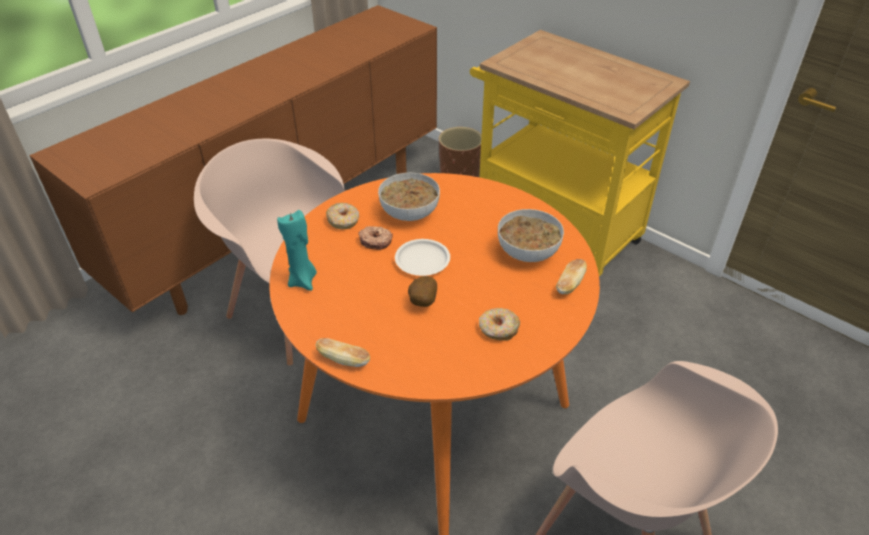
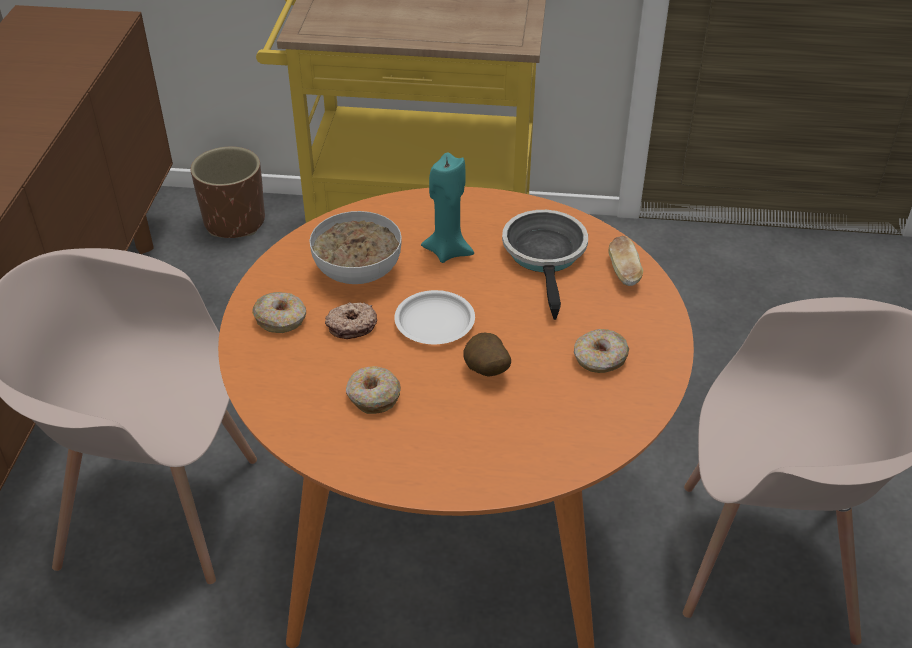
camera: 35 degrees left, 0 degrees up
(303, 280) = (308, 419): turquoise candle -> turquoise candle (448, 251)
(343, 359) = (463, 486): bread -> none
(347, 285) = (373, 396): none -> donut
(528, 252) = (546, 256): bowl -> frying pan

